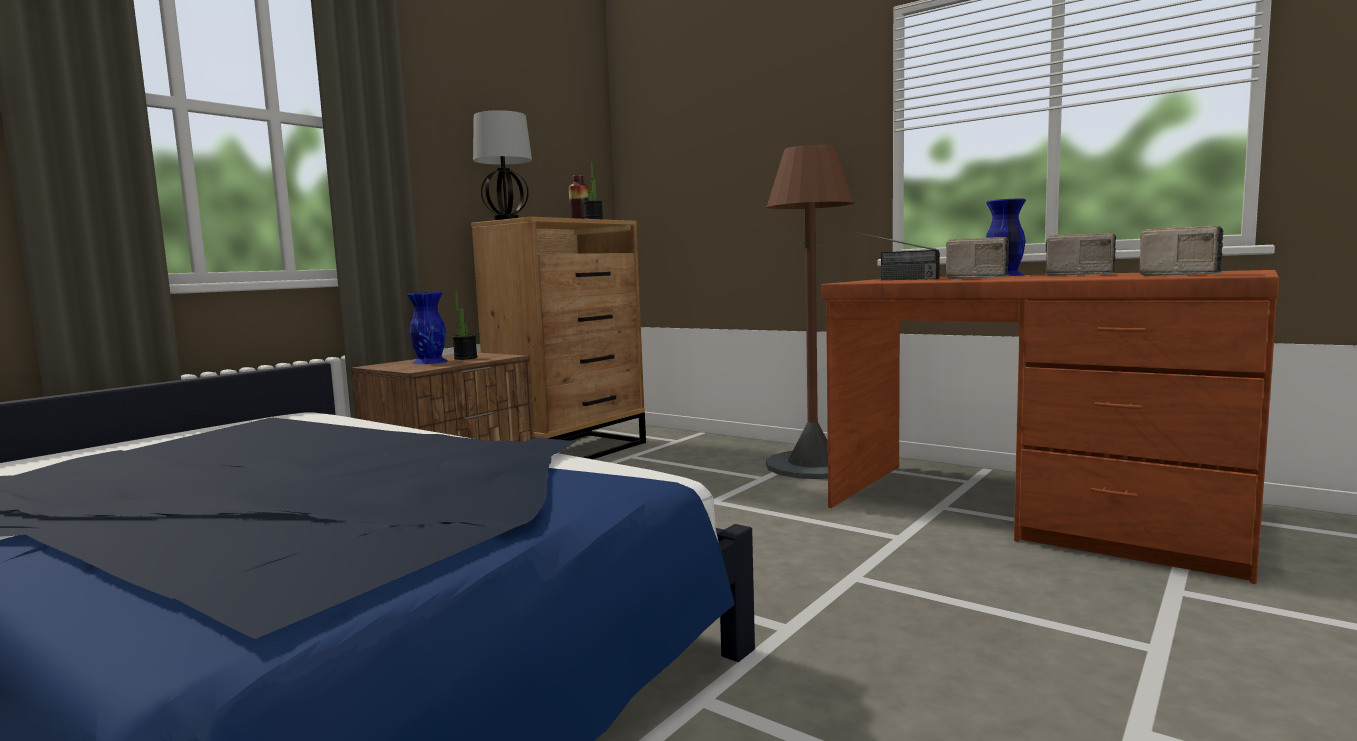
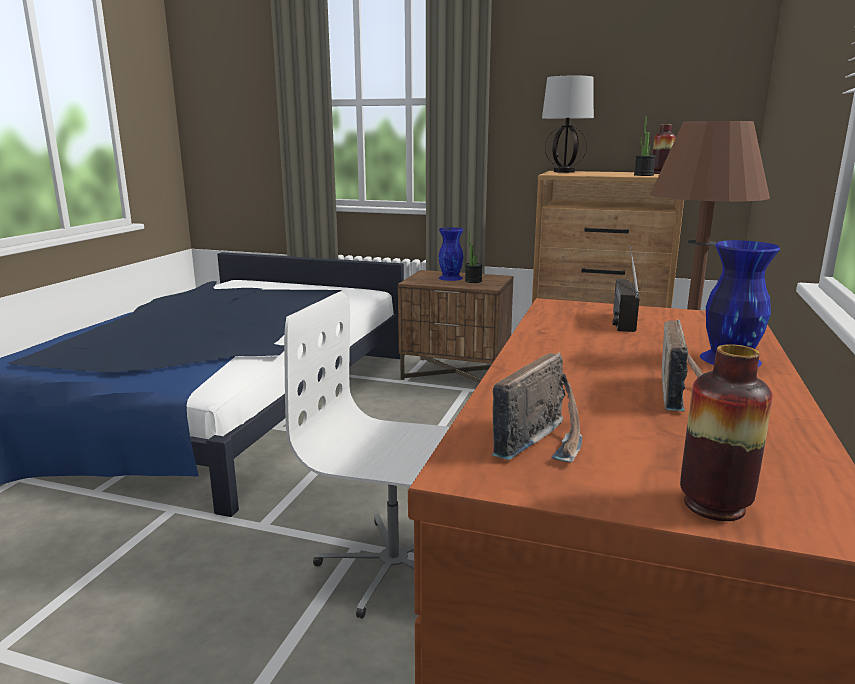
camera: 70 degrees right, 10 degrees up
(899, 564) = (393, 567): none -> white office chair
(977, 278) = (610, 346): radio -> none
(1240, 271) = (714, 505): none -> vase

